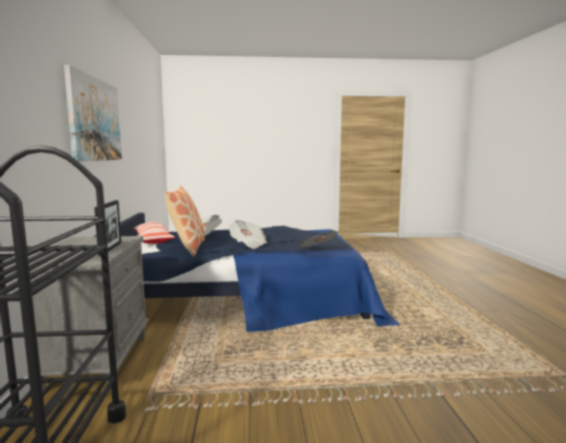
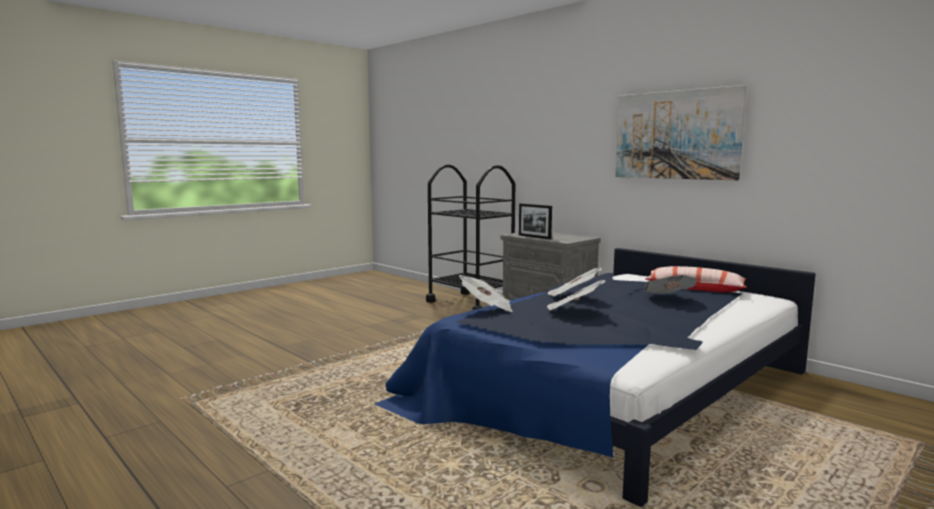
camera: 140 degrees right, 0 degrees up
(187, 248) = (608, 284): pillow -> none
(281, 238) = (573, 311): none -> newspaper

